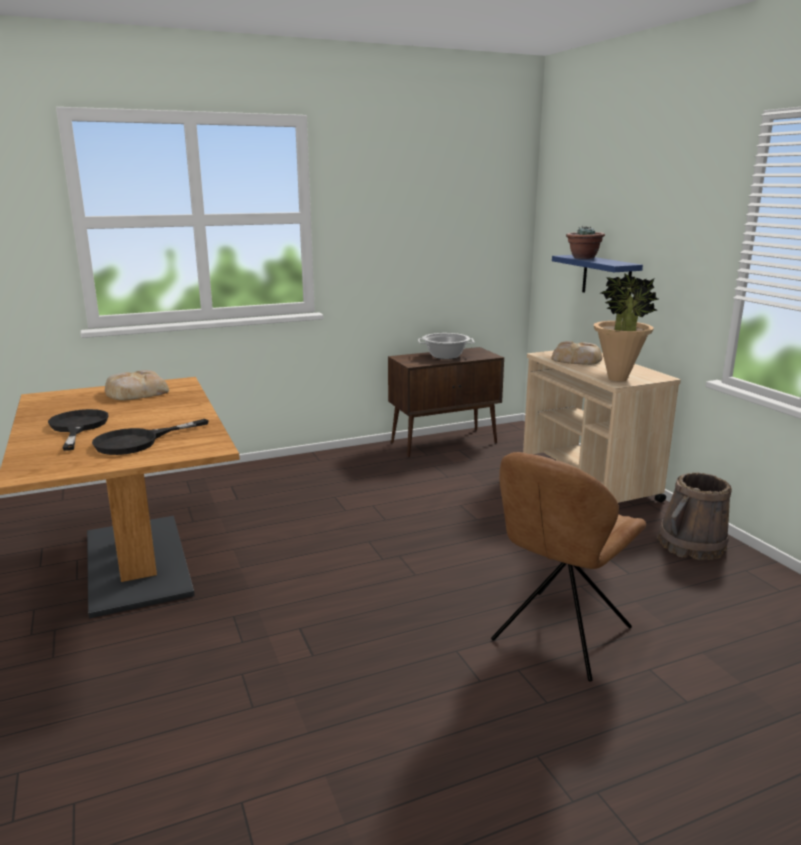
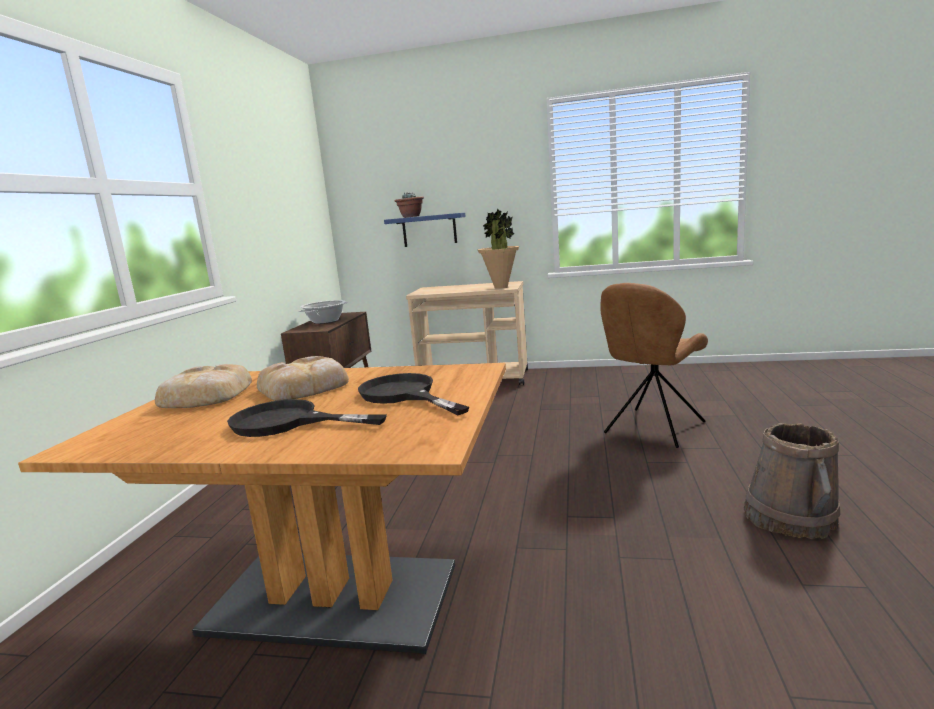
camera: 55 degrees left, 5 degrees down
(137, 441) = (404, 395): black frying pan -> black frying pan turned 150 degrees clockwise
(559, 636) = (652, 429): brown chair -> brown chair turned 60 degrees clockwise
(577, 359) = (444, 289): bread -> bread (305, 387)
(691, 545) = (583, 376): brown bucket -> brown bucket (790, 517)

